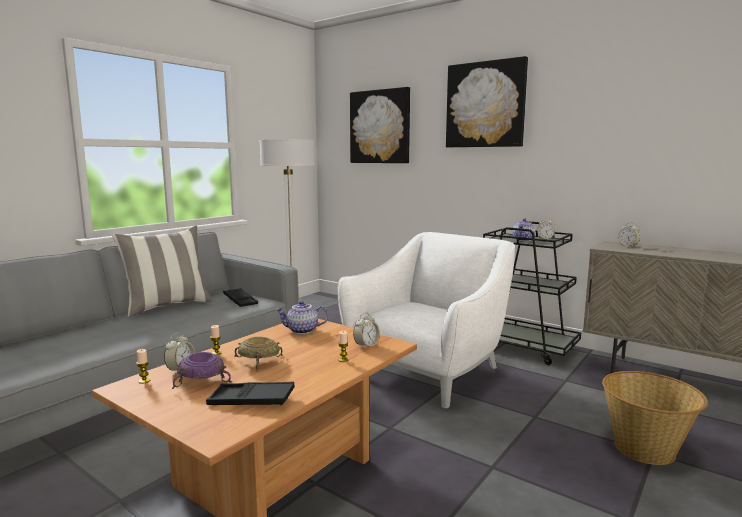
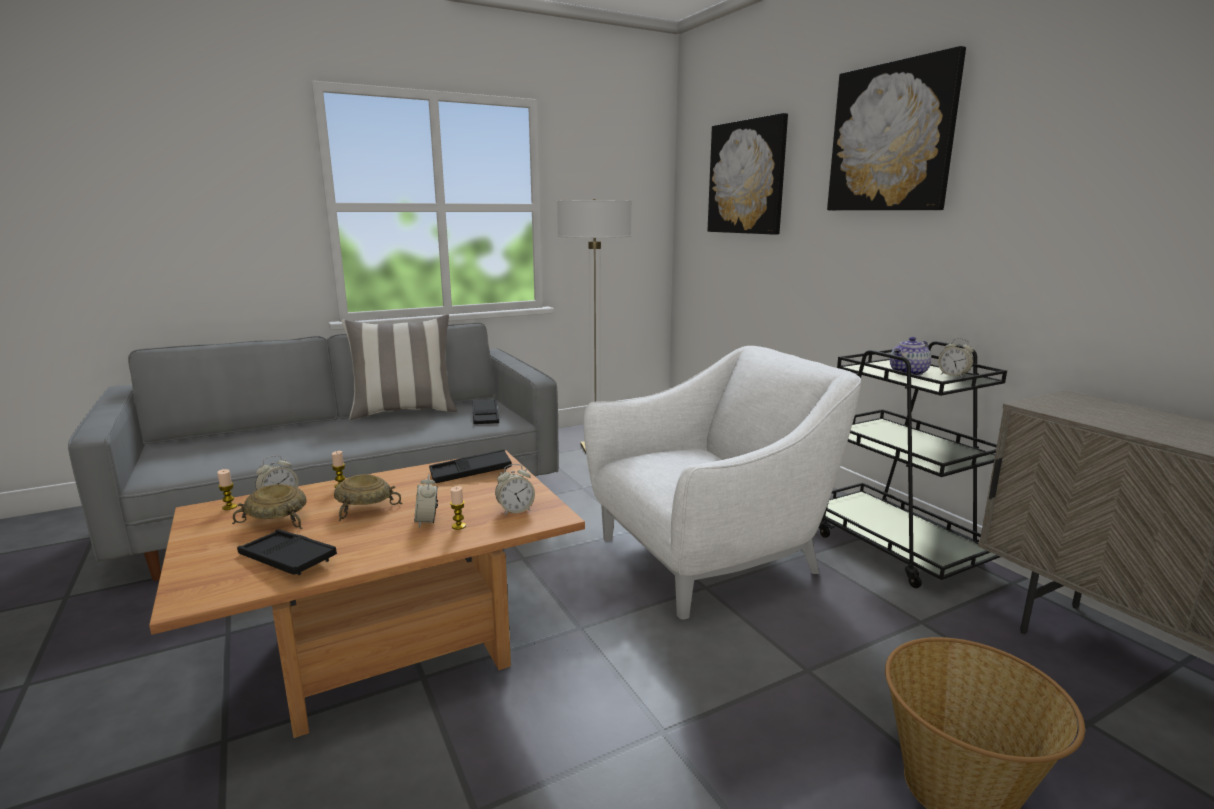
camera: 25 degrees right, 5 degrees up
(200, 381) = (276, 520): purple bowl -> beige bowl
(302, 331) = (470, 472): teapot -> black tray
(628, 246) = (1095, 407): alarm clock -> alarm clock (427, 521)

